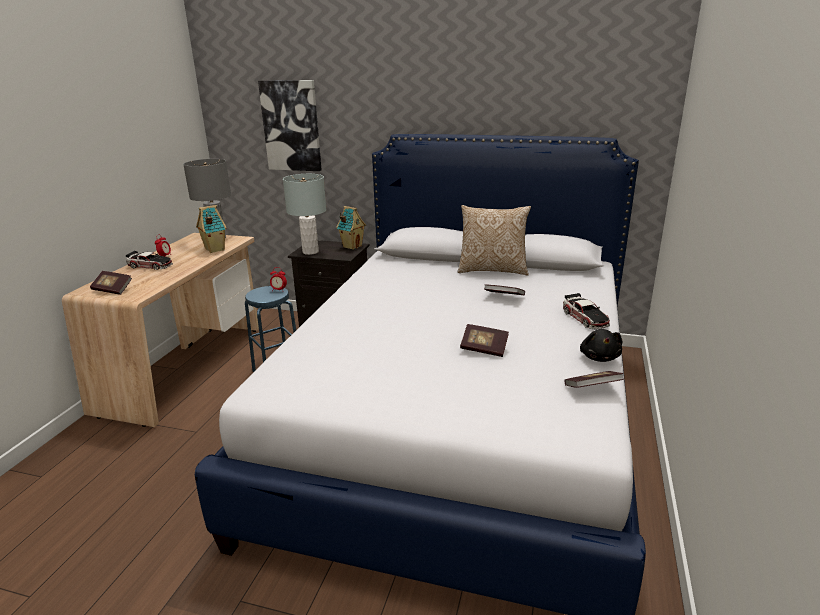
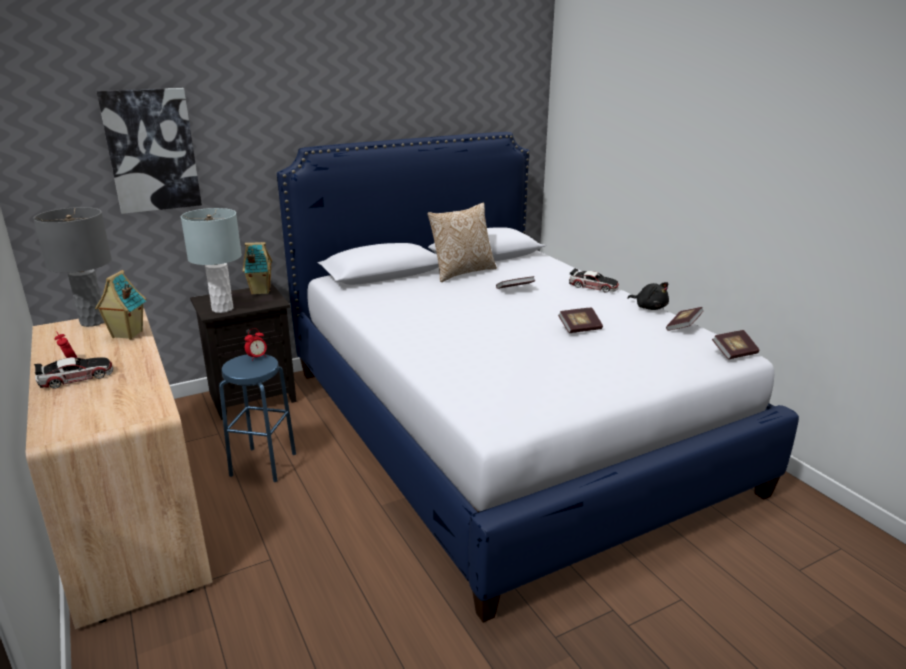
camera: 45 degrees left, 0 degrees up
(113, 290) = (96, 418): book -> book (734, 353)

